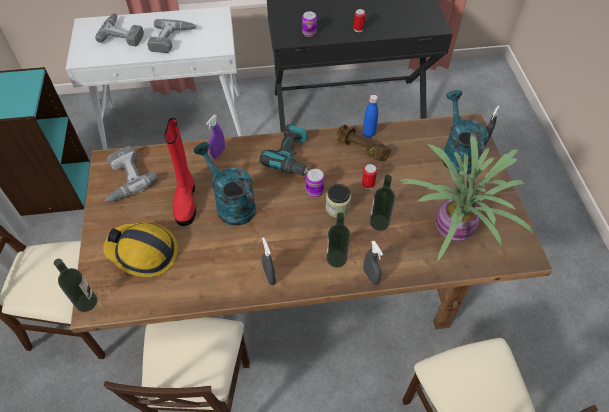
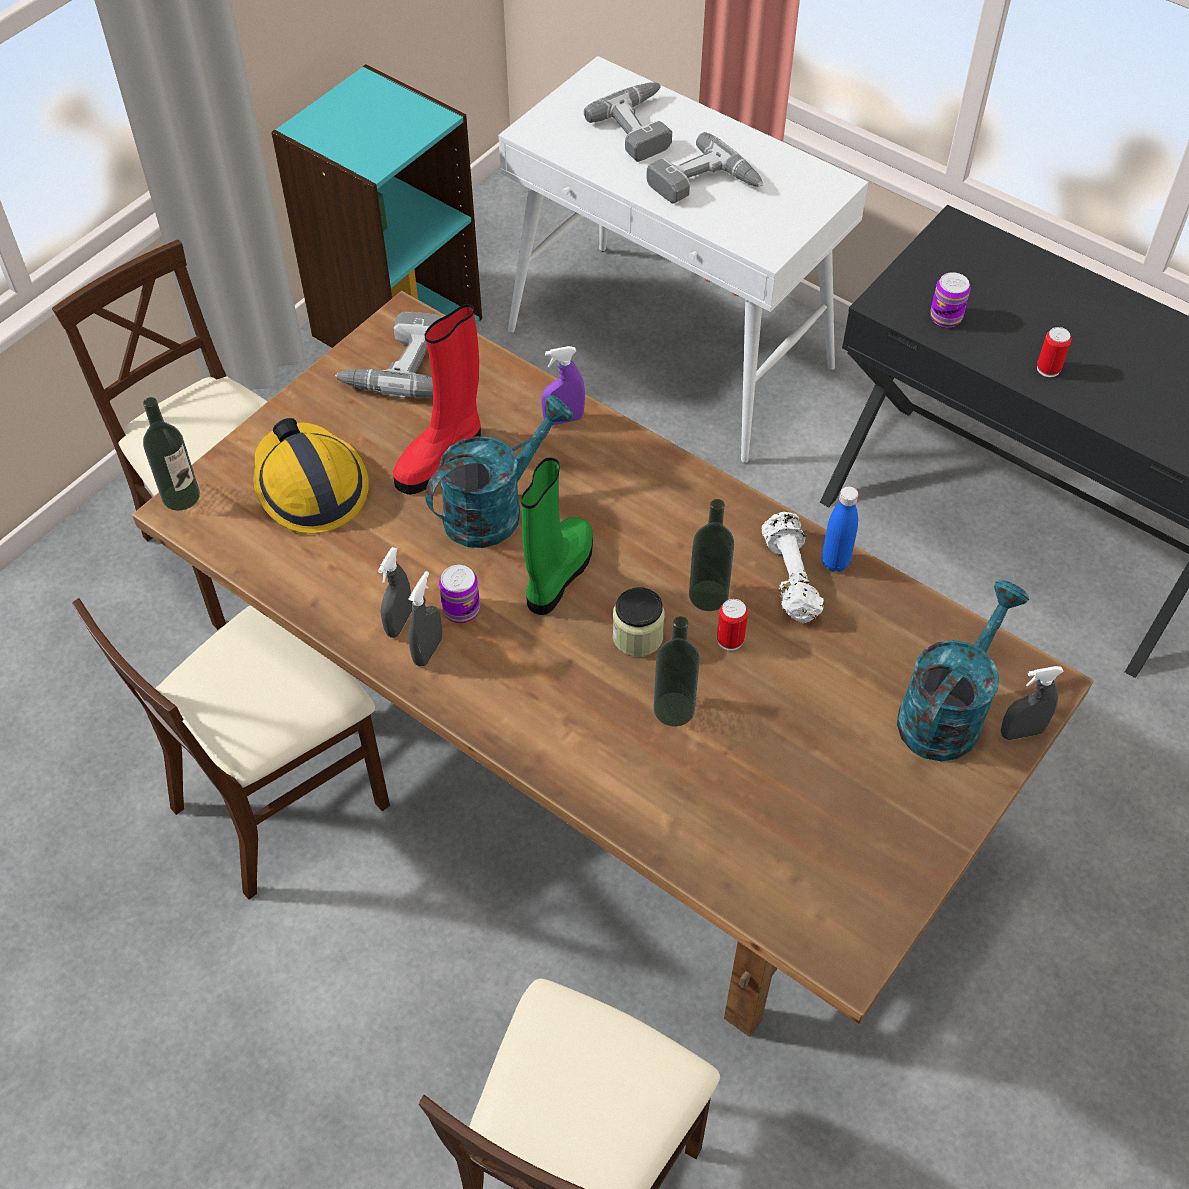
camera: 45 degrees right, 0 degrees up
(231, 204) = (494, 508): turquoise watering can -> turquoise watering can turned 45 degrees clockwise
(283, 209) = (558, 574): none -> green boot
(291, 157) = (664, 507): power drill -> none
(314, 191) = (635, 584): can -> can (461, 610)
(336, 258) = (546, 706): bottle -> bottle (708, 595)
(361, 149) = (789, 577): brown dumbbell -> white dumbbell
(370, 276) = (563, 772): grey spray bottle -> grey spray bottle (399, 622)
(451, 230) = (773, 815): potted plant -> none

